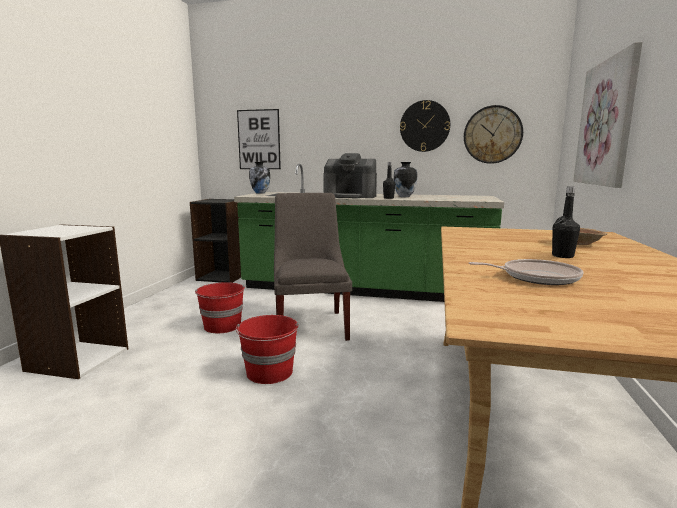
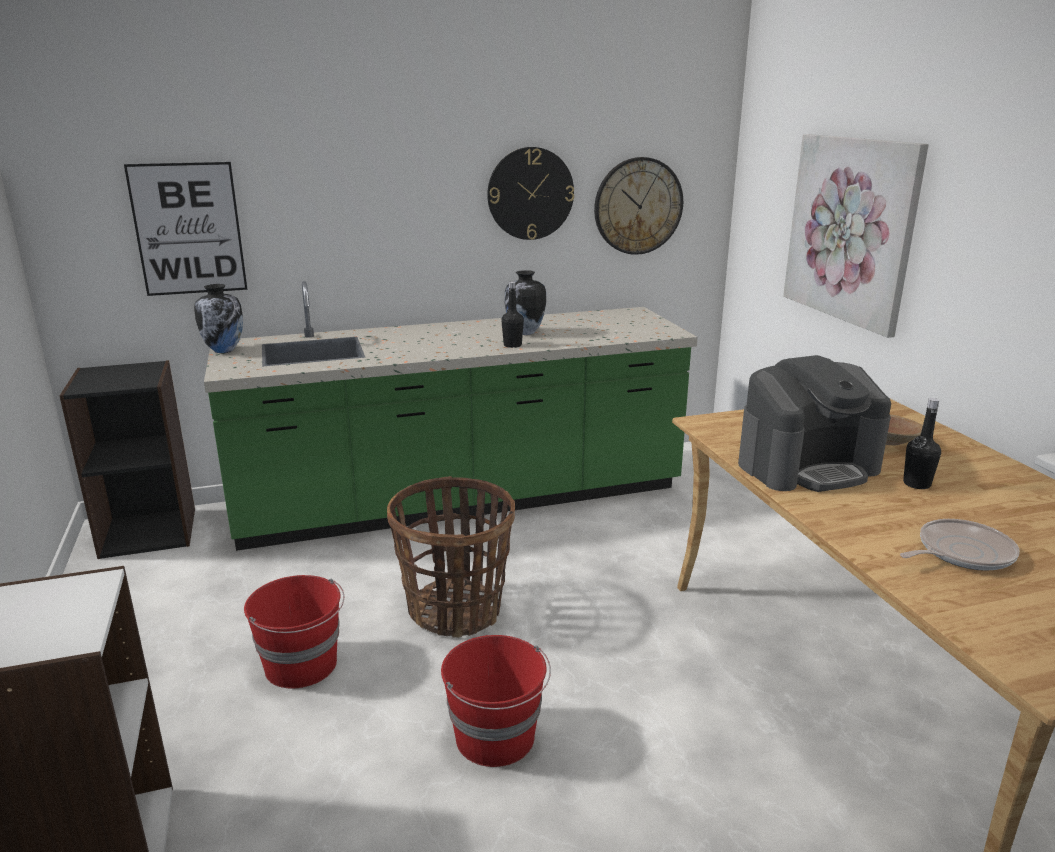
camera: 30 degrees left, 10 degrees up
(311, 325) = (455, 610): grey chair -> basket
(350, 196) = (434, 345): coffee machine -> coffee machine (807, 466)

